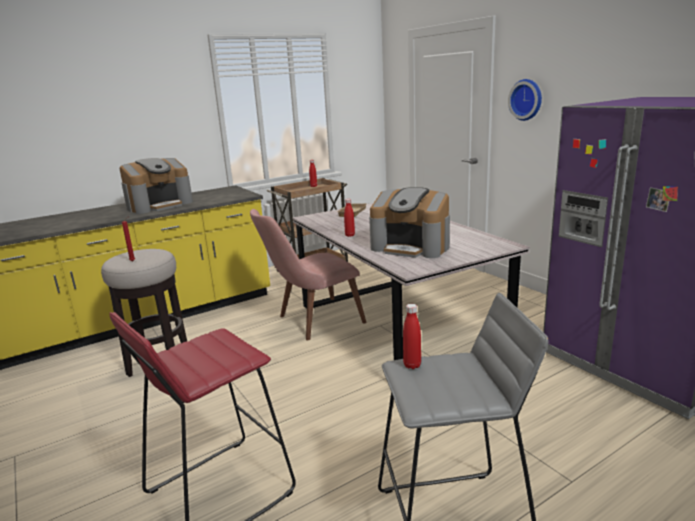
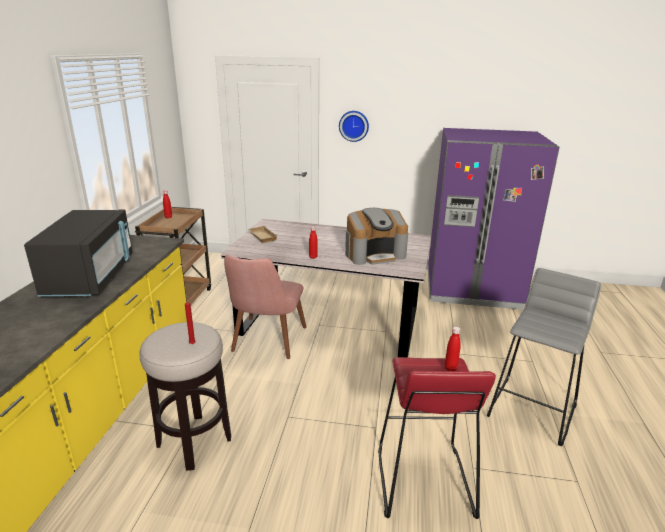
camera: 50 degrees left, 5 degrees up
(159, 205) = (91, 277): coffee machine -> black microwave
(412, 365) = (529, 325): red bottle -> red bottle (450, 368)

